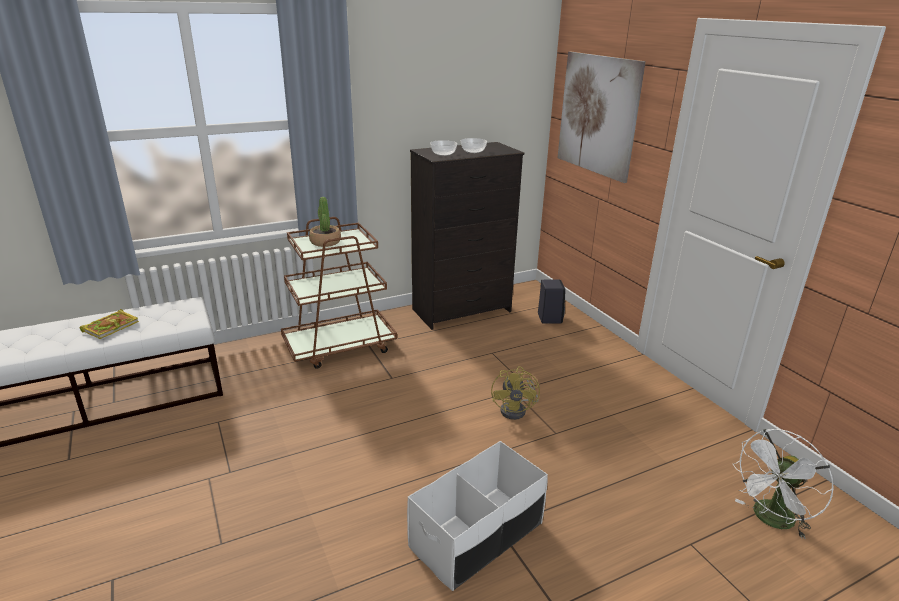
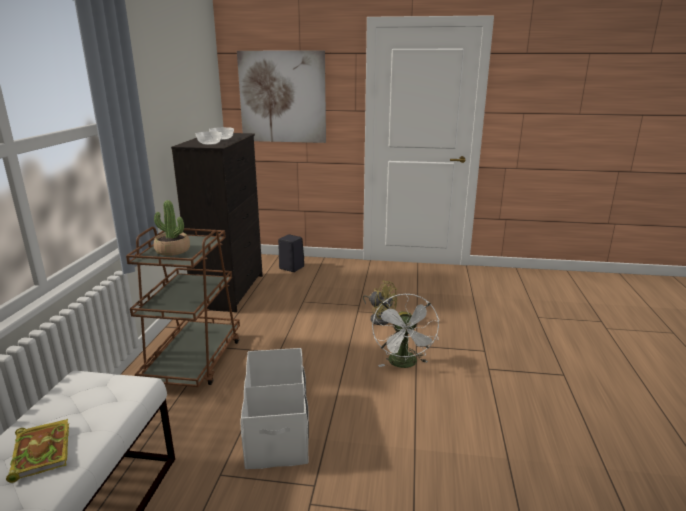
camera: 55 degrees left, 5 degrees down
(477, 535) = (490, 379): white storage box -> white storage box (277, 427)
(770, 520) = (534, 291): white fan -> white fan (404, 364)

